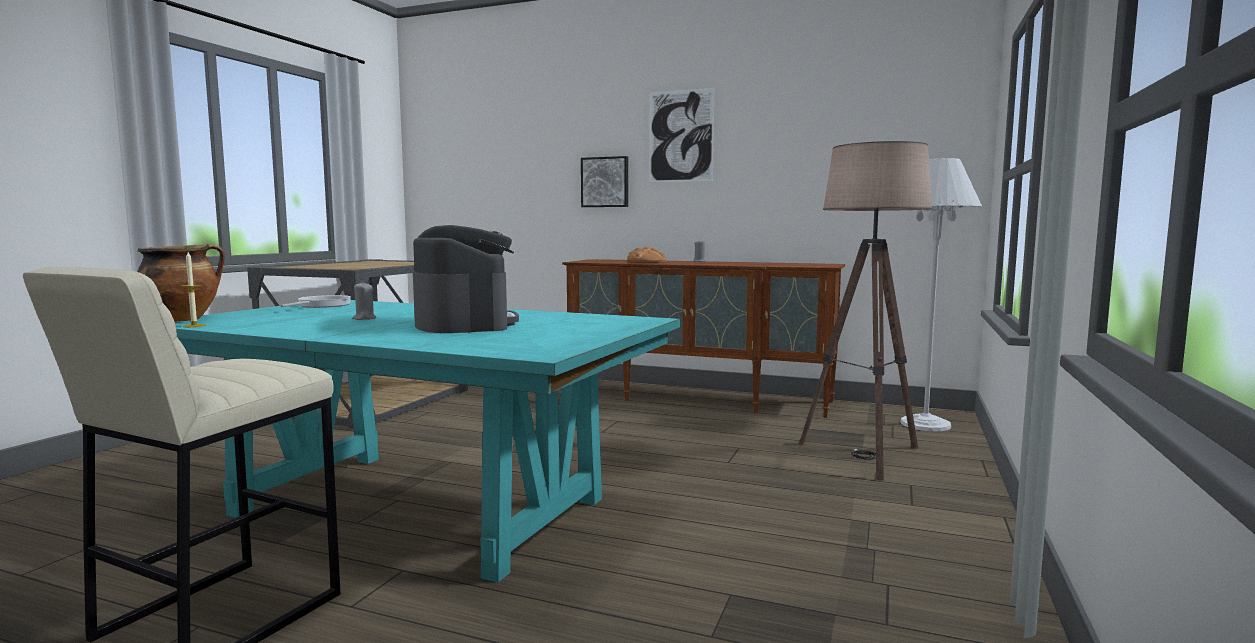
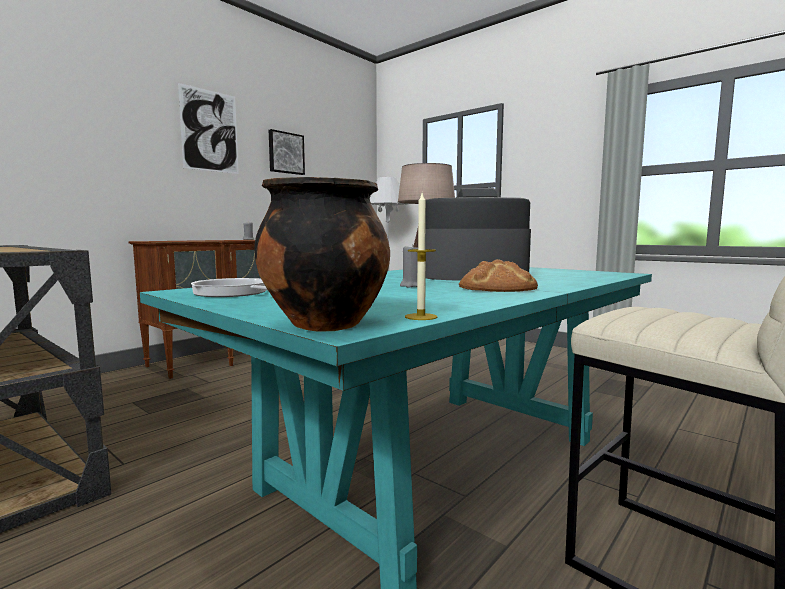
camera: 70 degrees left, 0 degrees up
(605, 182) = (135, 161): picture -> picture (285, 153)
(646, 261) = (212, 240): bread -> bread (496, 287)

